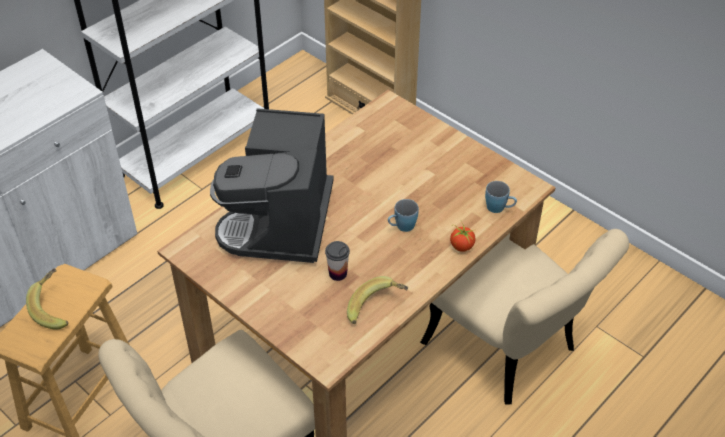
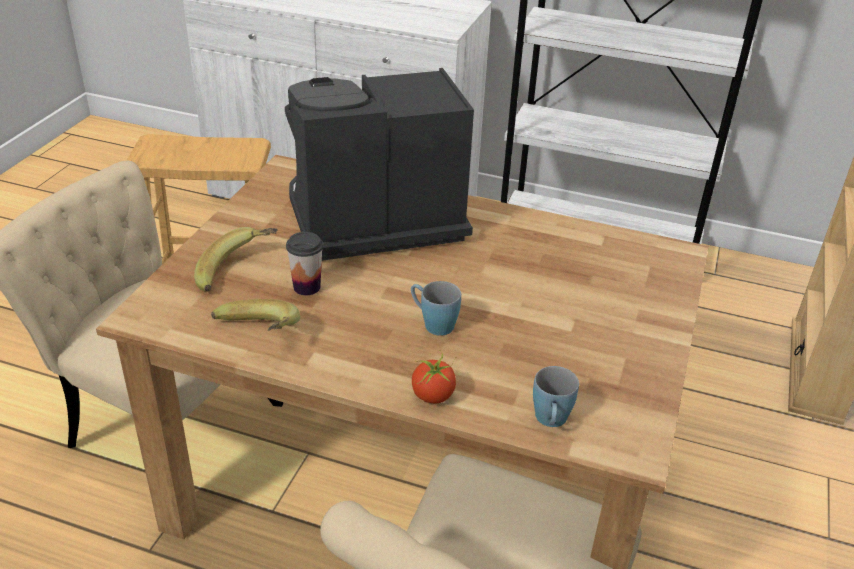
camera: 65 degrees right, 10 degrees down
(55, 308) = (206, 152): banana -> banana (238, 273)

